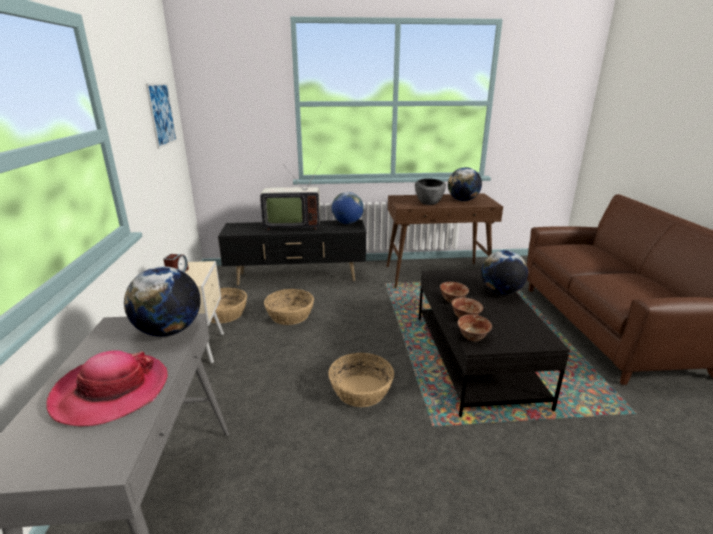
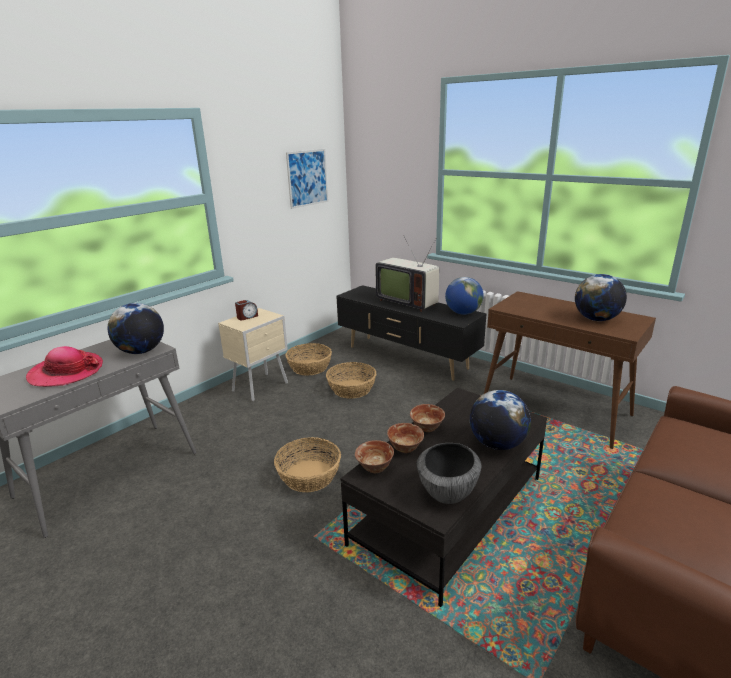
camera: 45 degrees right, 0 degrees up
(428, 203) = (542, 311): bowl -> bowl (447, 493)

